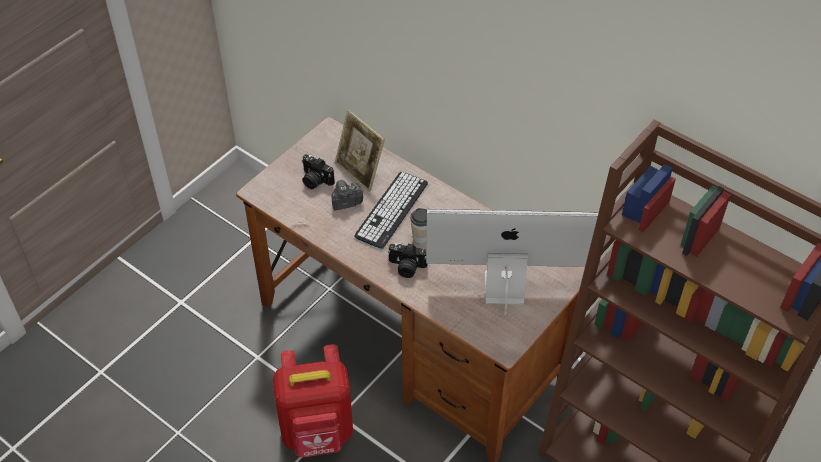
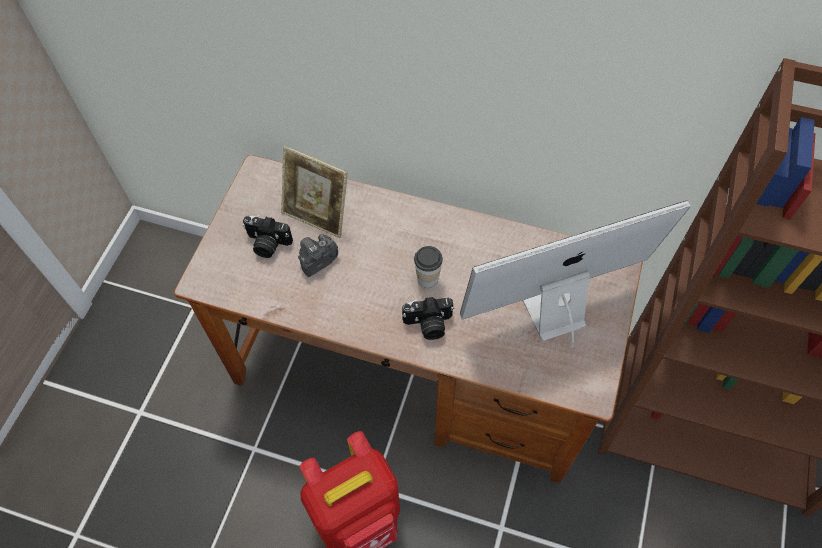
camera: 20 degrees left, 10 degrees up
(391, 210) = (377, 253): keyboard -> none

